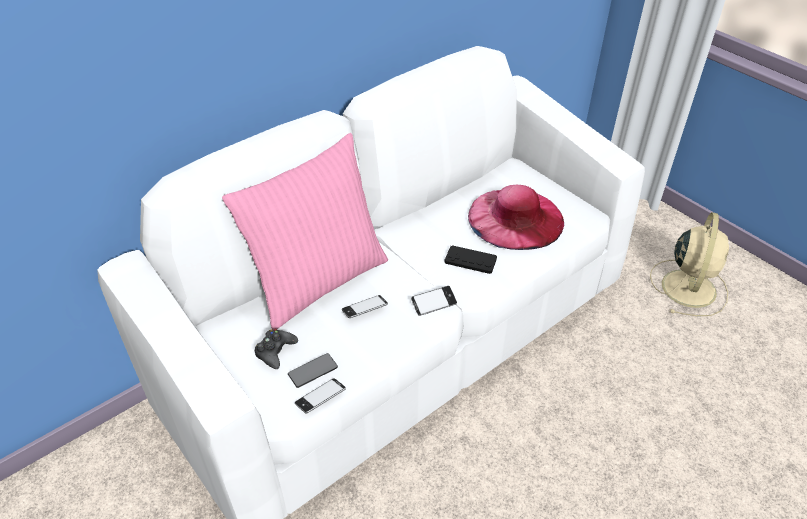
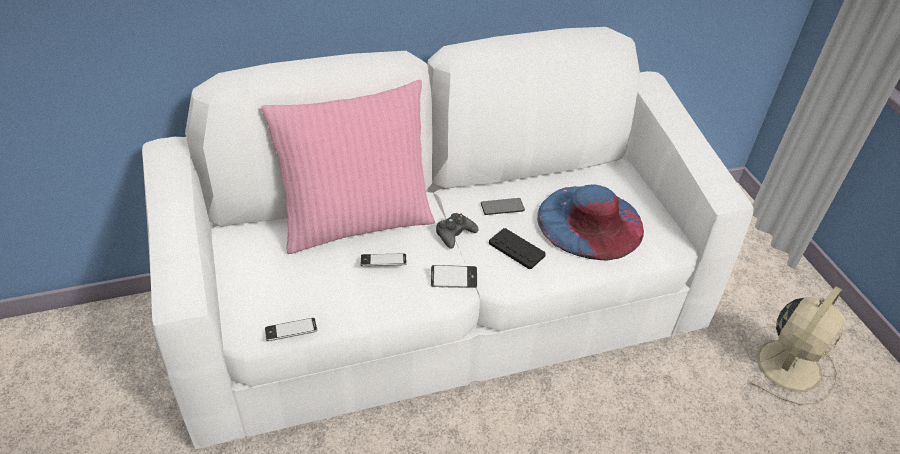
camera: 20 degrees right, 0 degrees up
(275, 351) = (277, 274): black game controller -> black game controller (454, 234)
(313, 371) = (300, 304): phone -> phone (502, 207)
(515, 218) = (590, 221): pink hat -> blue hat

